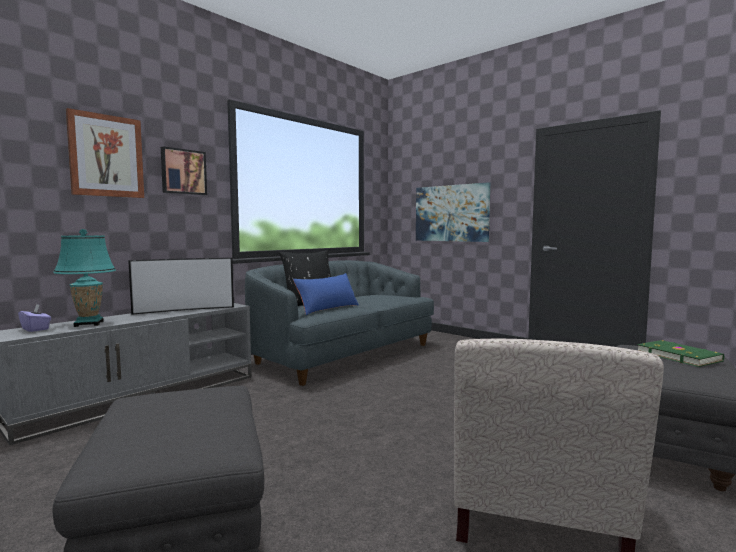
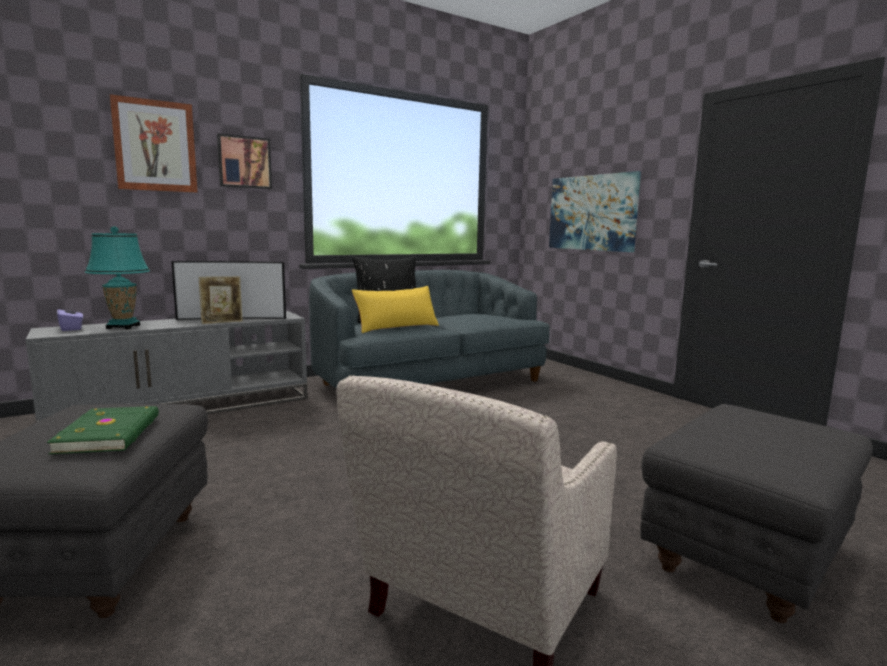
camera: 15 degrees right, 5 degrees up
(181, 314) = (222, 322): none -> picture frame
(327, 309) = (396, 327): blue pillow -> yellow pillow
(678, 356) = (779, 428): green book -> green book (111, 433)

